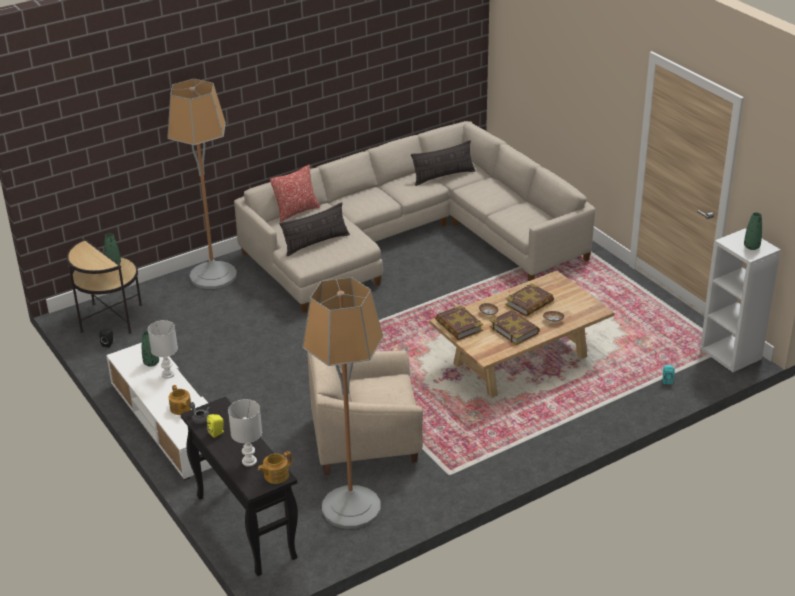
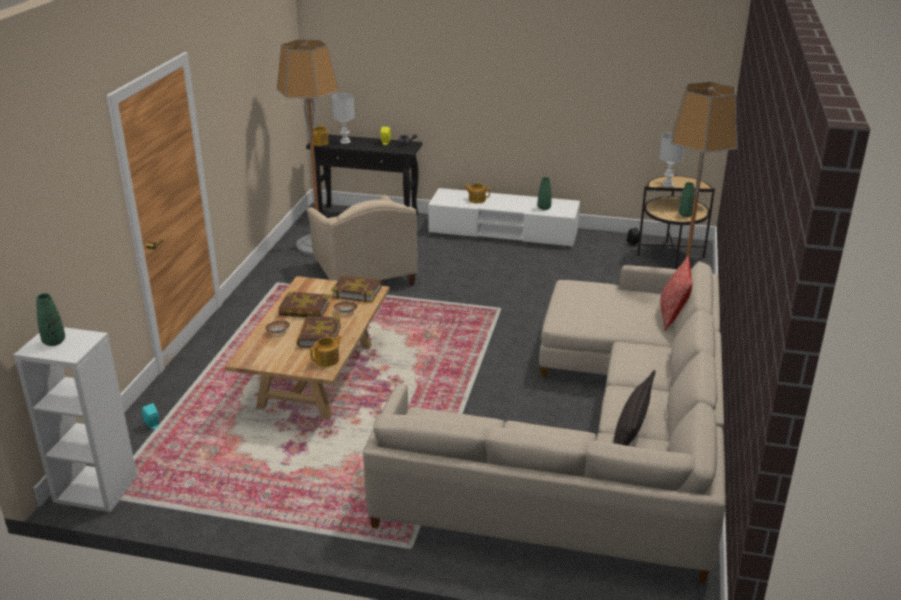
camera: 135 degrees right, 5 degrees down
(167, 374) = (521, 208): white table lamp -> white table lamp (668, 184)
(316, 243) = (595, 300): pillow -> none
(365, 440) = (363, 275): beige armchair -> beige armchair turned 120 degrees clockwise
(544, 284) = (327, 360): none -> teapot

